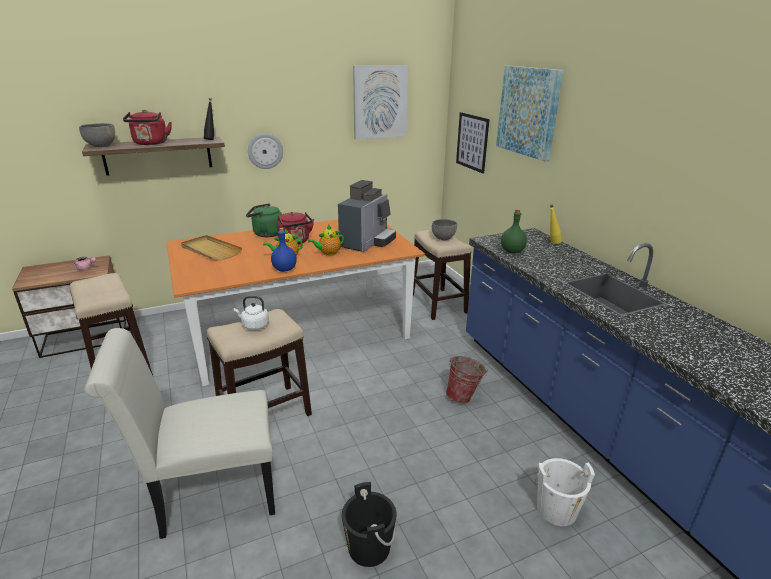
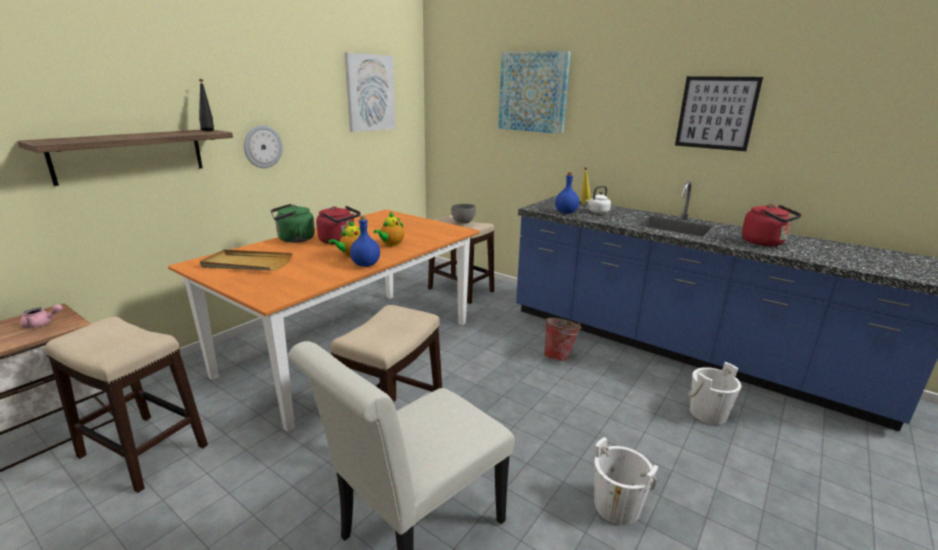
camera: 30 degrees left, 5 degrees down
(101, 146) = (54, 140): grey bowl -> none
(150, 143) = (130, 136): red kettle -> red kettle (765, 243)
(254, 325) = (384, 325): white kettle -> white kettle (597, 212)
(367, 242) = (415, 230): coffee machine -> none
(369, 547) = (616, 506): black bucket -> white bucket
(472, 142) = (463, 130): picture -> picture (716, 113)
(511, 251) = (565, 212): green bottle -> blue bottle

